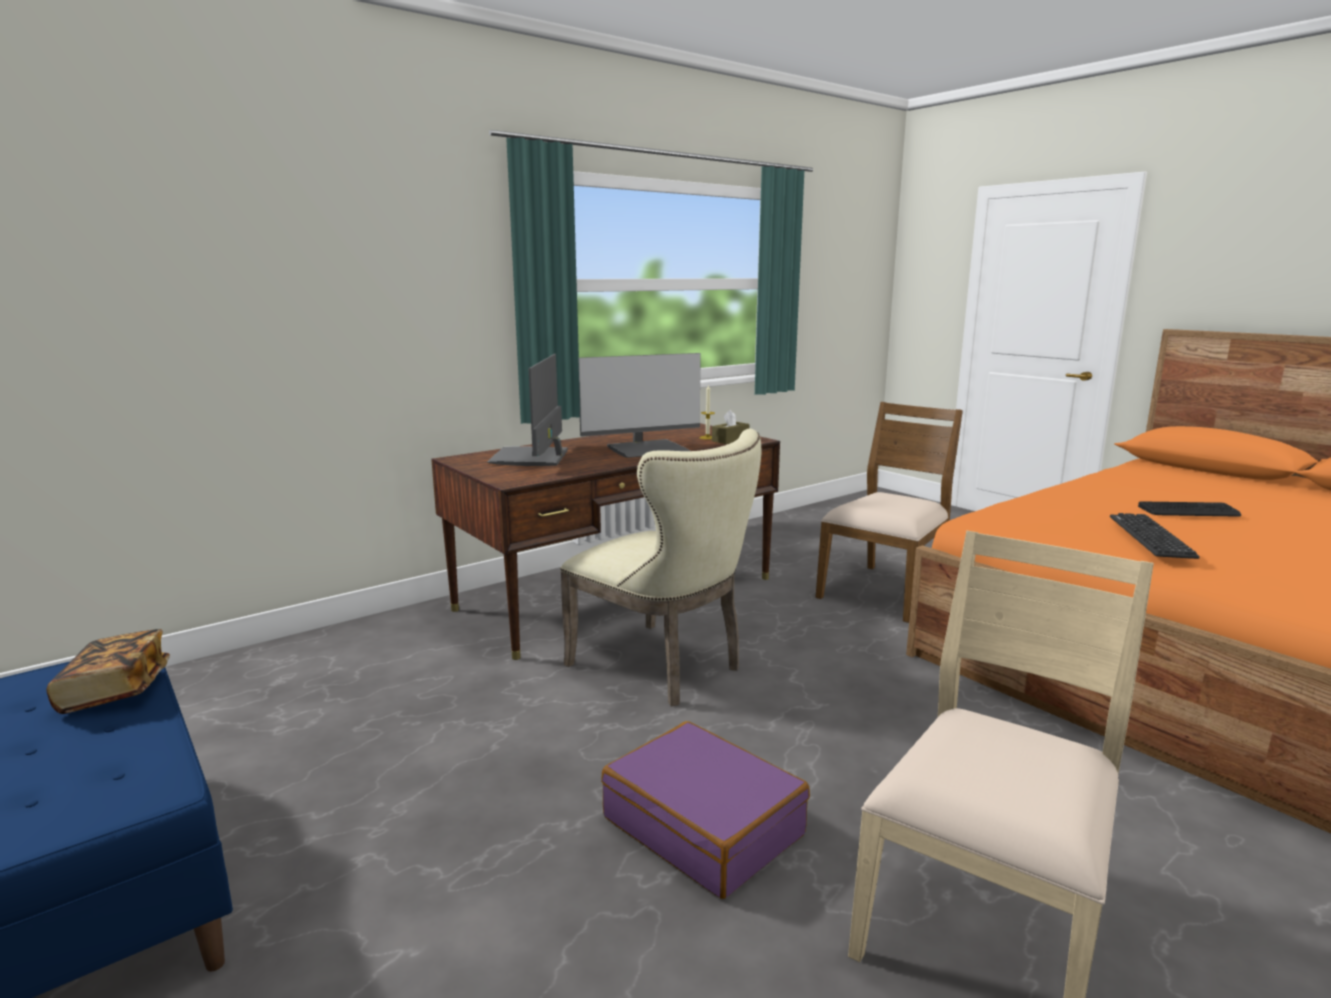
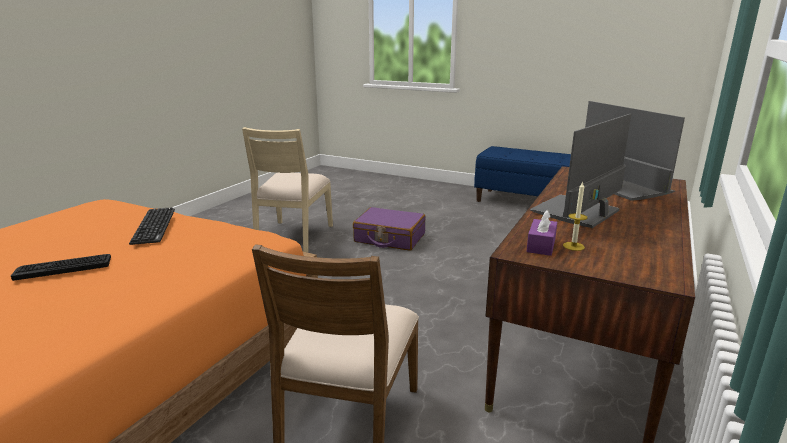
camera: 155 degrees right, 5 degrees up
(116, 691) = (552, 160): book -> none
(665, 667) = (468, 288): beige chair -> none
(730, 440) = (541, 245): brown tissue box -> purple tissue box

